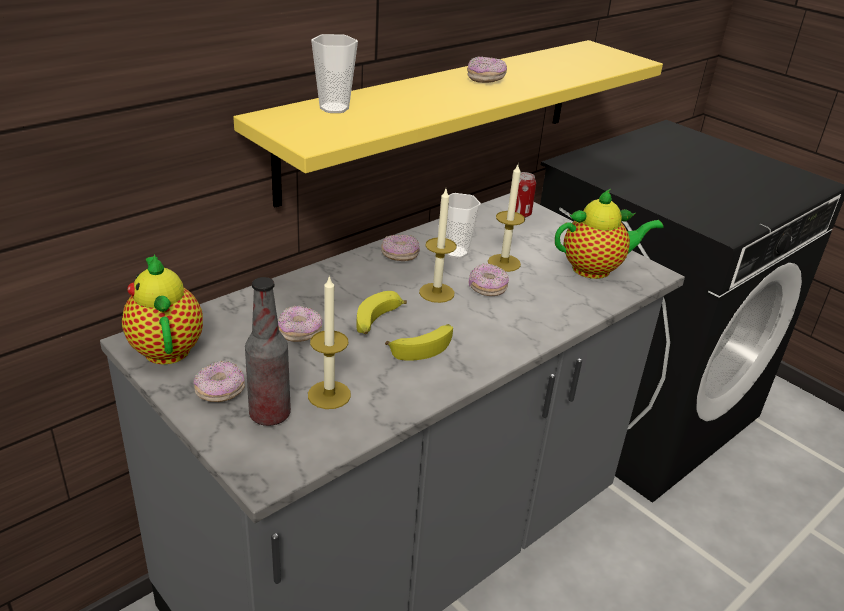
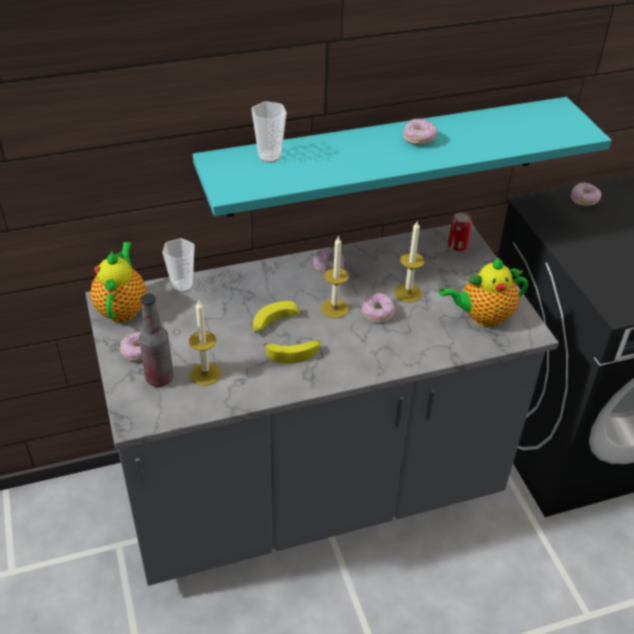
camera: 25 degrees right, 10 degrees up
(300, 333) = (214, 319): donut -> donut (584, 200)
(437, 116) = (386, 156): yellow shelf -> turquoise shelf
(456, 252) = (375, 274): cup -> cup (182, 286)
(596, 269) = (482, 316): teapot -> teapot turned 150 degrees clockwise

